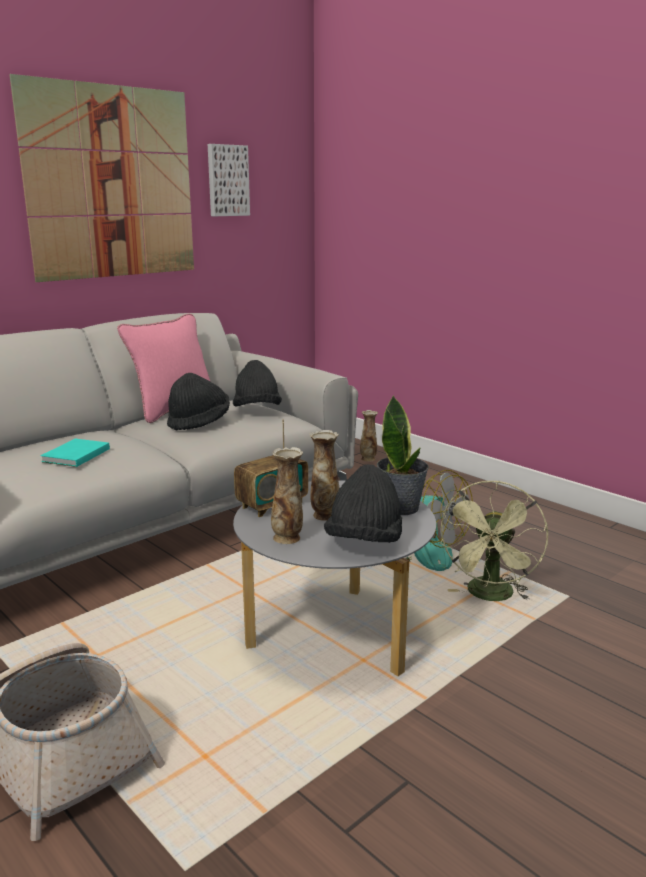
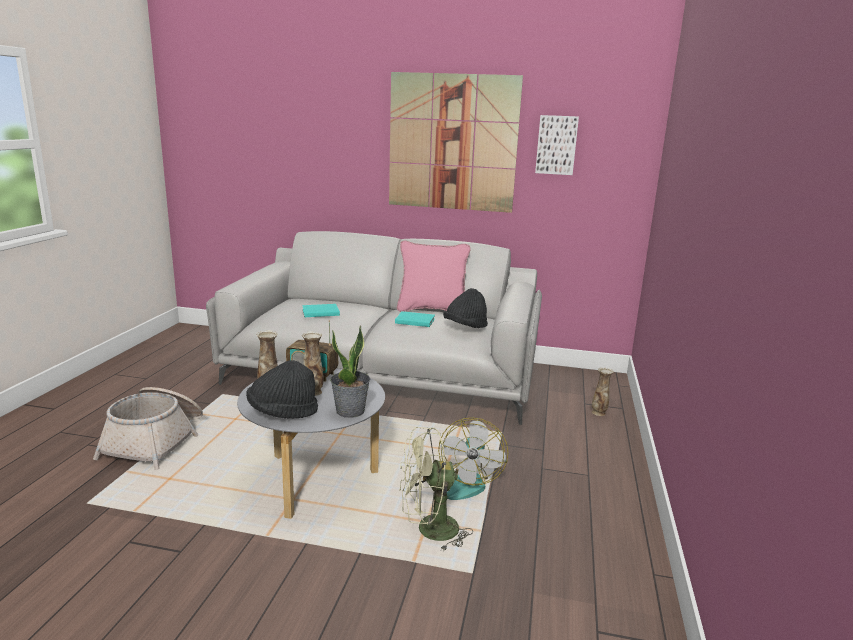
camera: 55 degrees right, 0 degrees up
(199, 422) = (414, 320): black hat -> turquoise book

